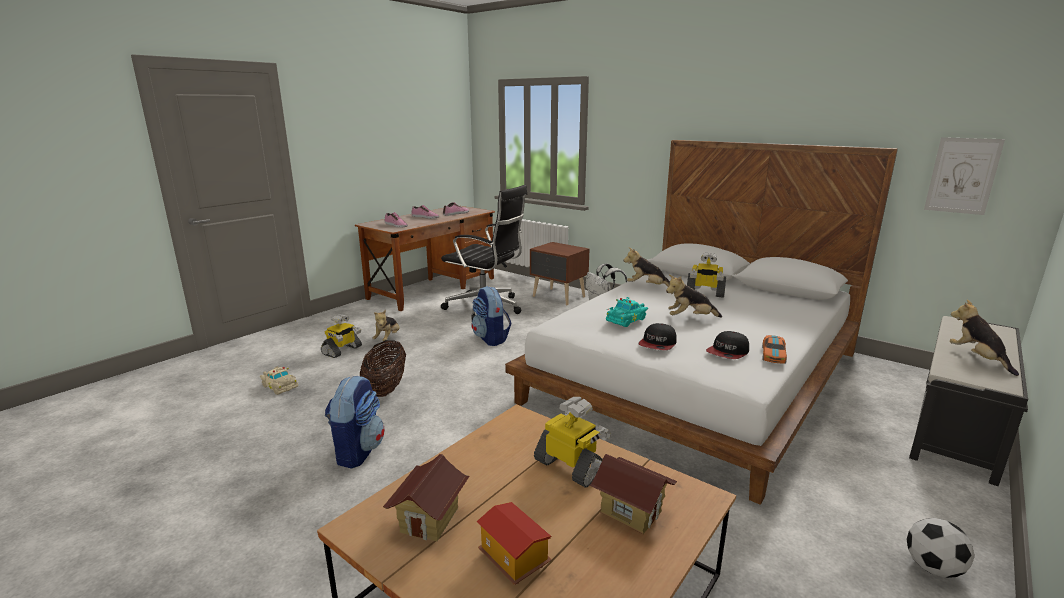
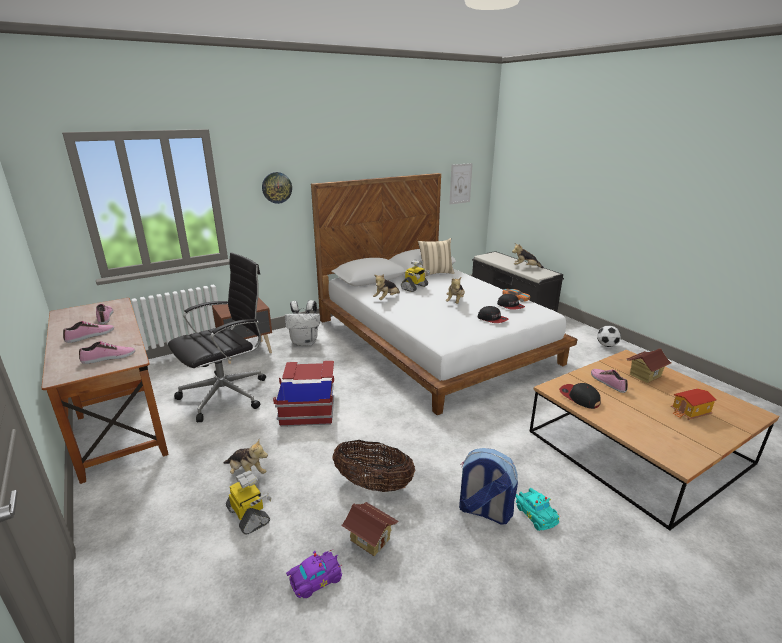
camera: 70 degrees left, 5 degrees up
(280, 386) = (314, 579): beige toy car -> purple toy car
(430, 520) = (666, 434): toy house -> toy house (370, 539)
(491, 339) = (309, 405): backpack -> red storage box
(505, 439) = (579, 397): none -> cap
(571, 466) = (608, 382): toy robot -> shoe
(627, 319) = (453, 317): turquoise toy car -> turquoise toy car (536, 513)
(639, 140) = (276, 187): none -> wall clock
(783, 297) = (435, 273): none -> beige pillow

